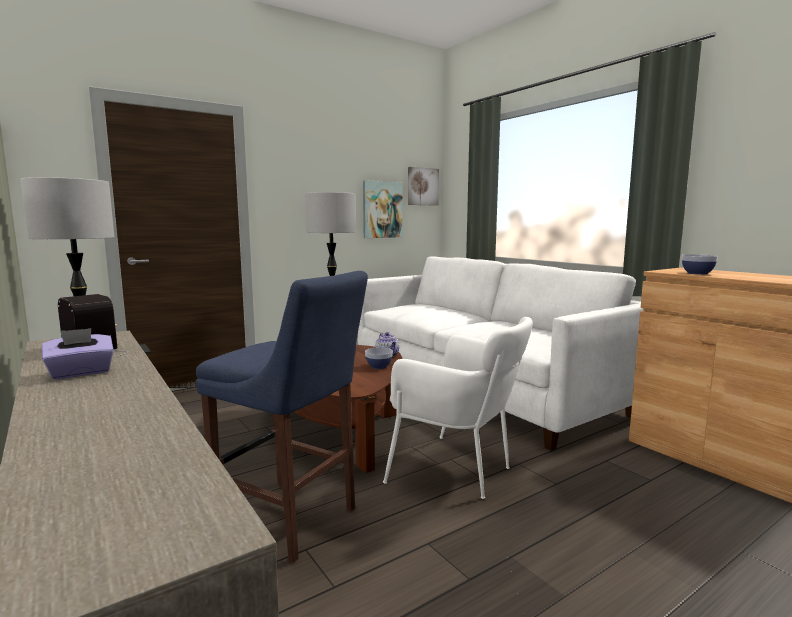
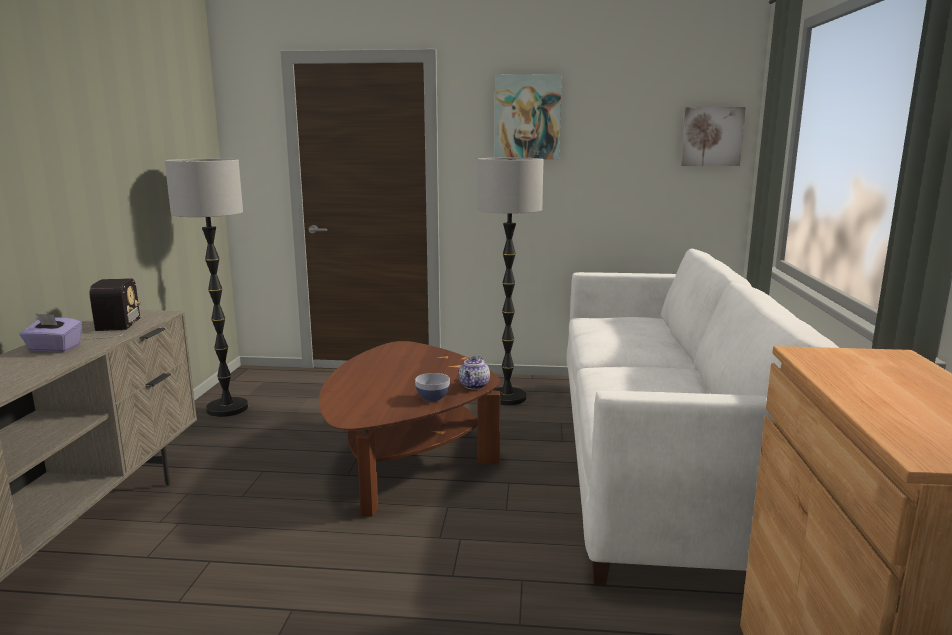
camera: 40 degrees right, 5 degrees up
(291, 520) = (239, 531): blue stool -> none
(382, 209) = (633, 173): picture -> picture (527, 117)
(458, 471) = (443, 556): white armchair -> none
(697, 273) = (837, 372): bowl -> none

